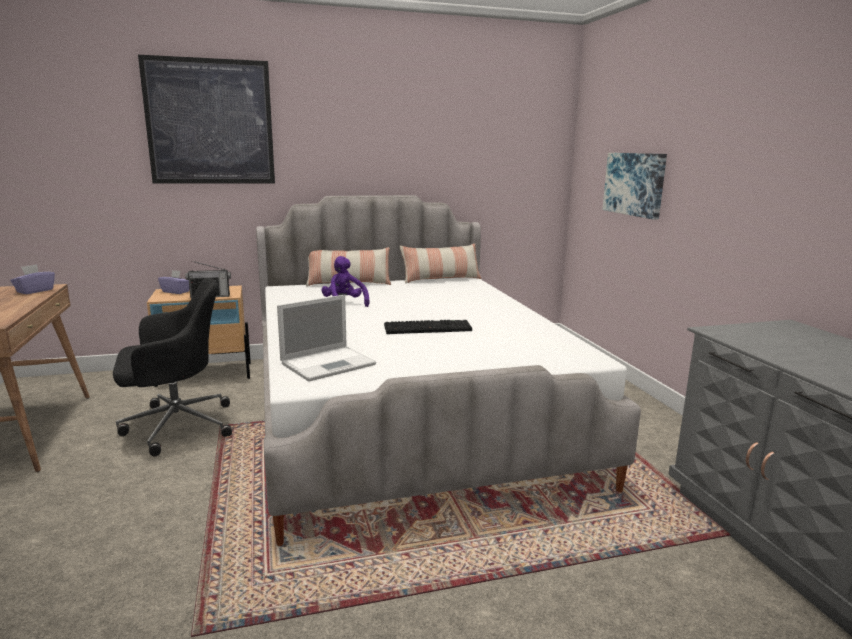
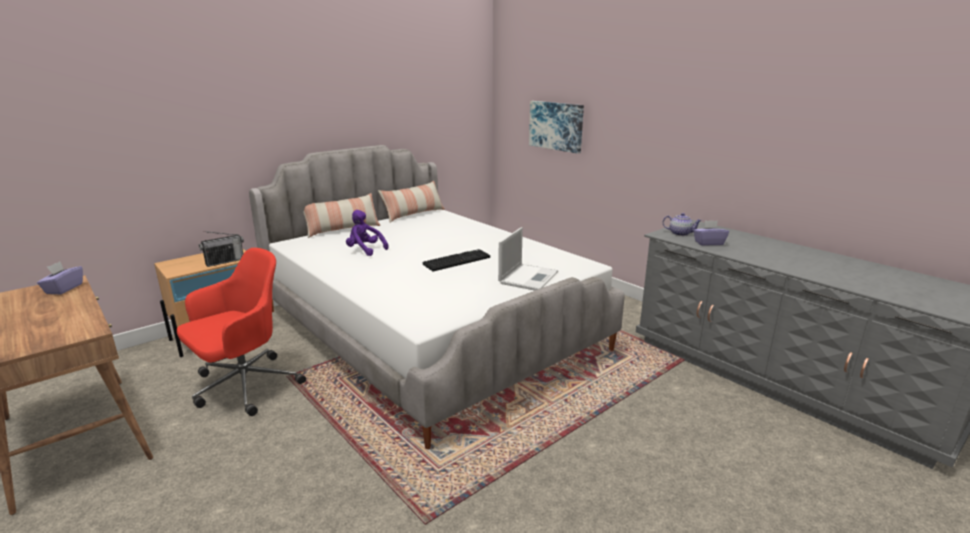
camera: 25 degrees left, 5 degrees up
(176, 291) = (181, 262): purple tissue box -> purple tissue box (708, 243)
(176, 426) = (244, 386): black office chair -> red office chair
(210, 122) = (191, 92): picture -> none
(329, 363) = (421, 304): laptop -> laptop (528, 277)
(749, 333) = (680, 233): none -> teapot

